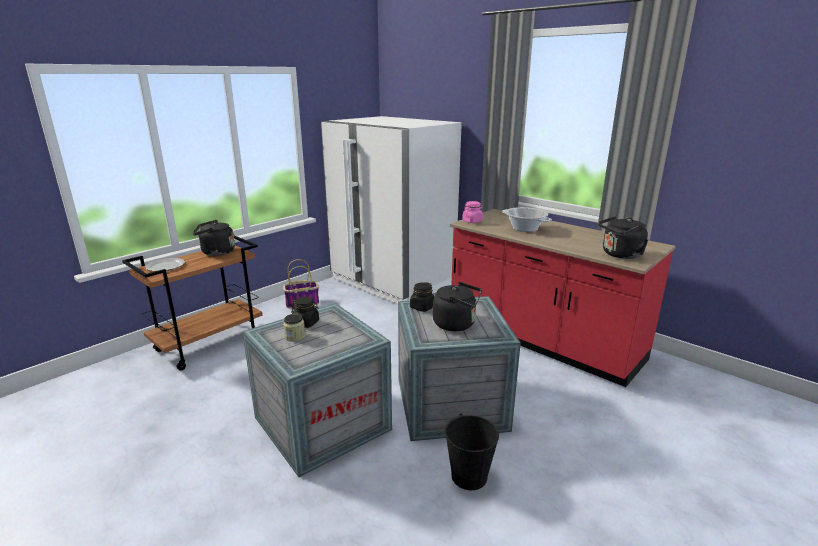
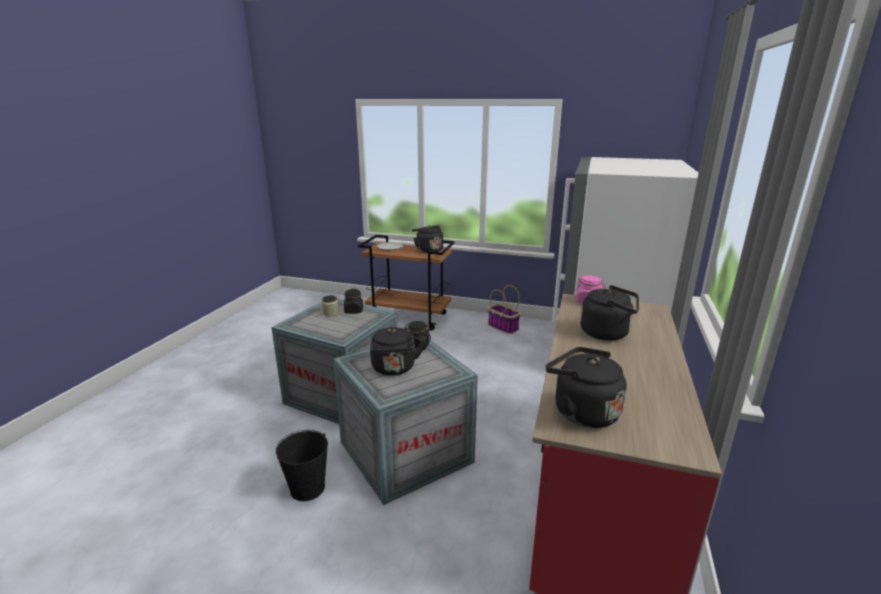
camera: 65 degrees right, 0 degrees up
(525, 228) = (607, 333): cooking pot -> black kettle

